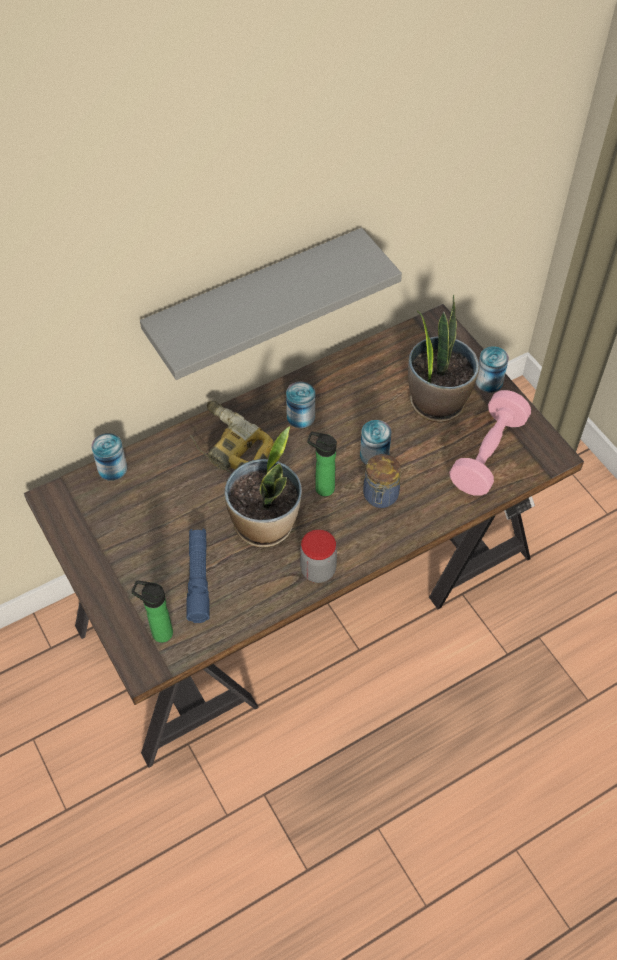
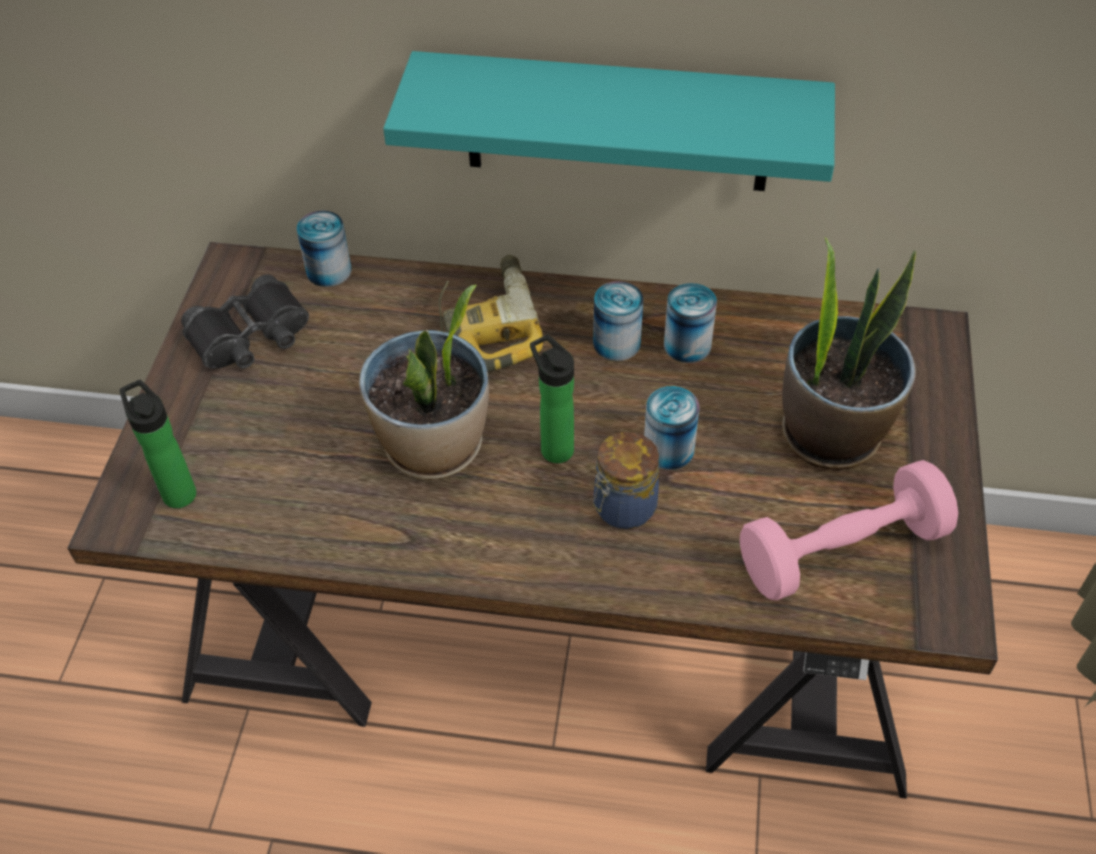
camera: 40 degrees right, 5 degrees down
(108, 530) = (250, 337): none -> black binoculars
(198, 579) = (287, 459): blue flashlight -> none
(255, 301) = (617, 123): grey shelf -> turquoise shelf
(318, 570) = (442, 548): jar -> none
(489, 381) = (941, 452): can -> can (687, 345)

